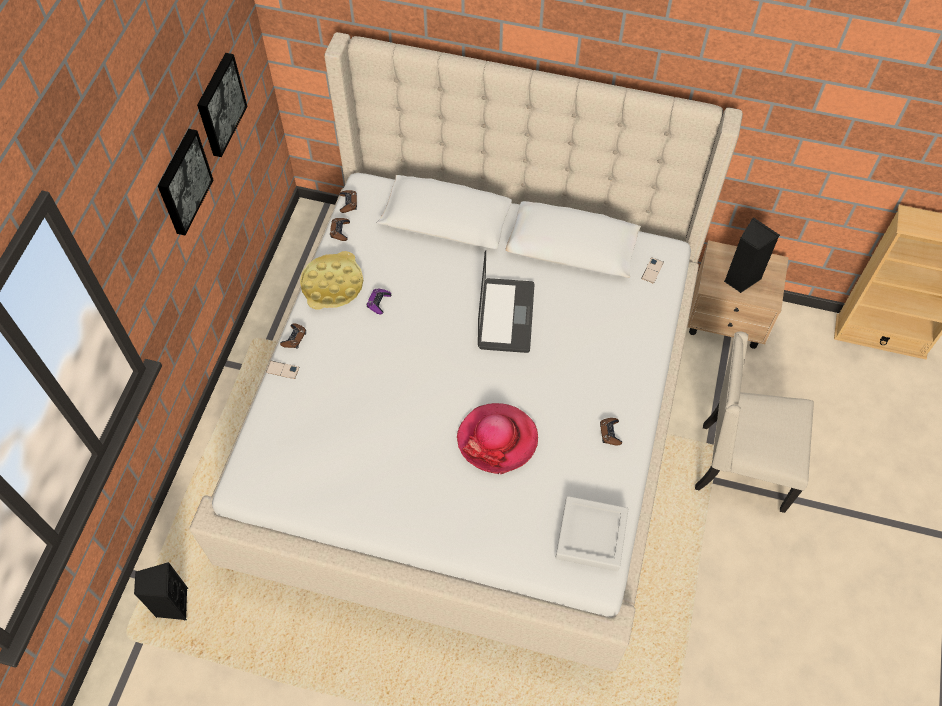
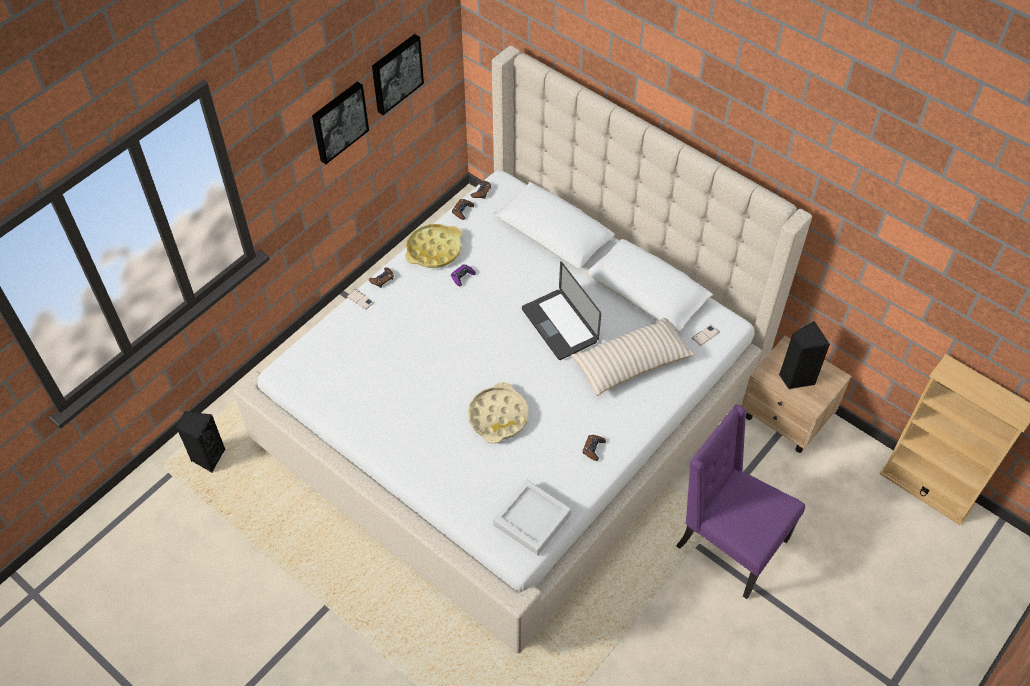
camera: 25 degrees right, 5 degrees down
(497, 439) = (498, 416): hat -> beige tray
(506, 316) = (559, 325): laptop -> laptop turned 120 degrees clockwise
(597, 327) = (631, 362): none -> beige pillow
(740, 465) = (728, 543): beige chair -> purple chair

